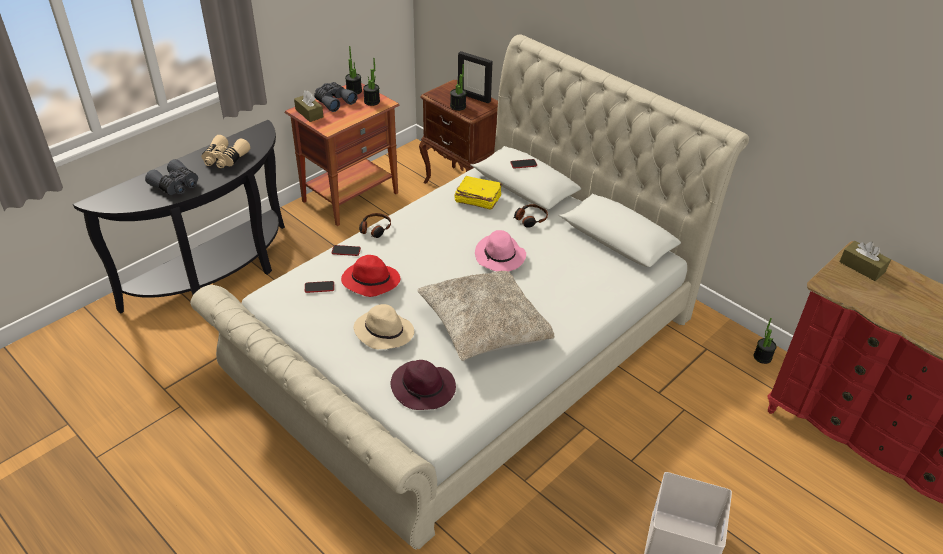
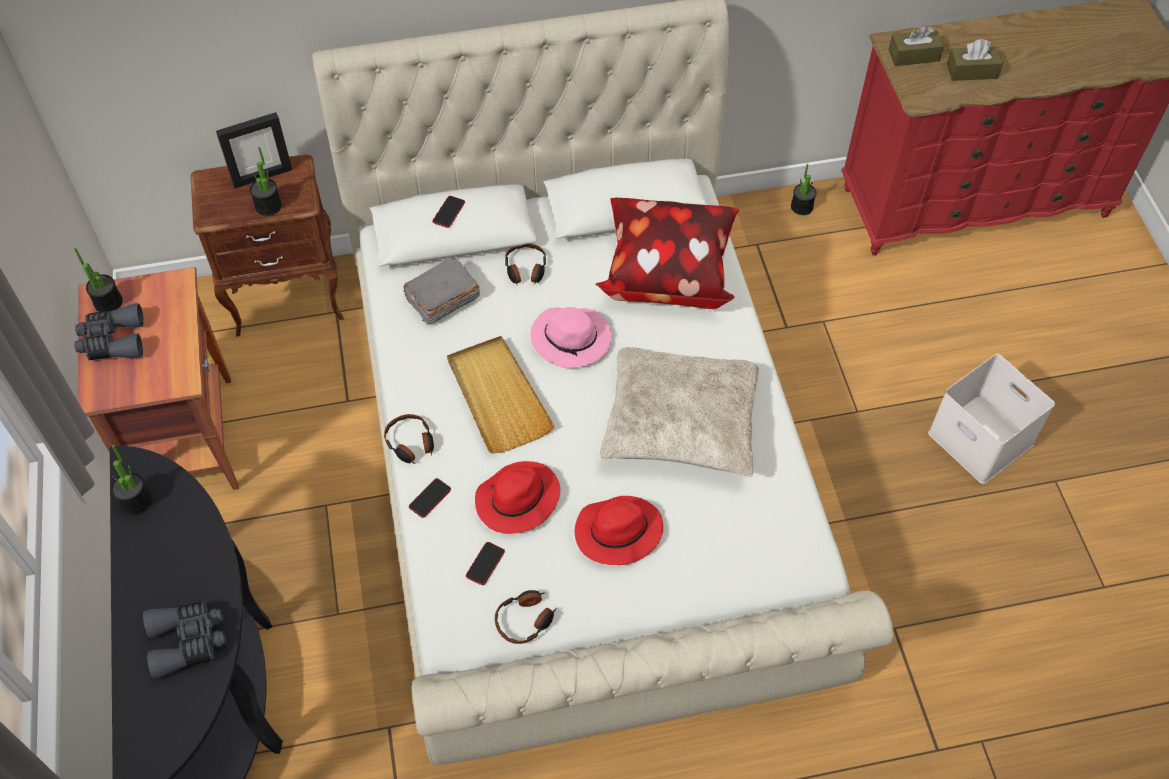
camera: 55 degrees left, 15 degrees up
(224, 159) = (172, 549): beige binoculars -> none
(296, 319) = (525, 620): none -> headphones
(309, 113) = (117, 386): brown tissue box -> brown tissue box (972, 71)
(372, 101) = (159, 295): potted plant -> potted plant (136, 501)
(383, 332) = (617, 533): beige hat -> red hat
(424, 388) = (740, 539): purple hat -> none
(433, 245) = (498, 396): none -> beige tray
(477, 199) = (441, 299): yellow book -> grey book
(589, 273) = (666, 273): none -> pillow

